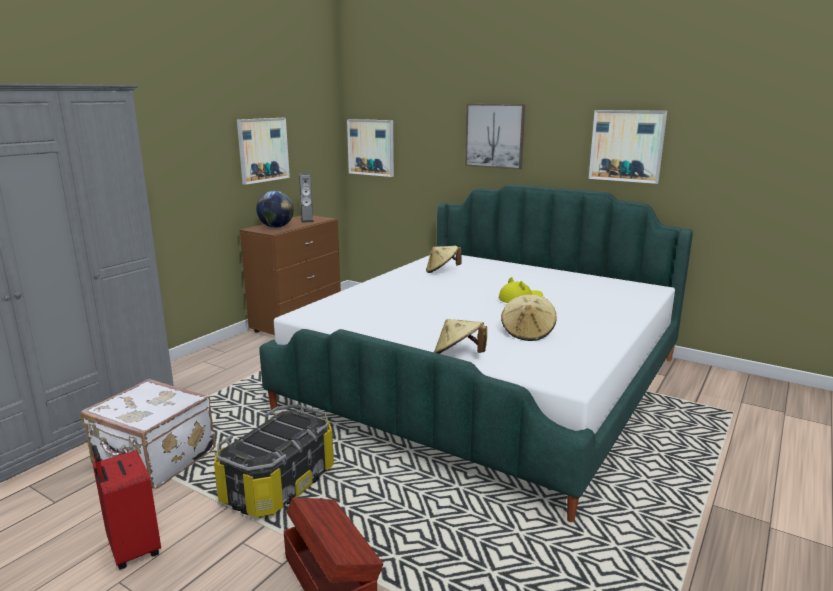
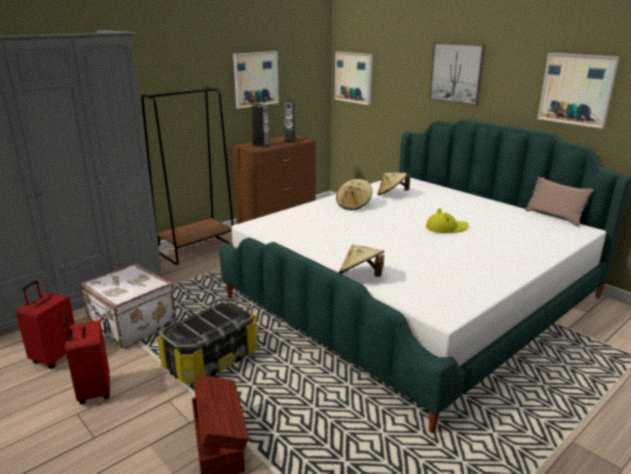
camera: 15 degrees right, 5 degrees up
(57, 515) = (55, 357): none -> red suitcase
(207, 360) = (197, 250): none -> clothes rack
(276, 227) = (261, 145): globe -> speaker
(528, 333) = (434, 262): beige hat -> beige hat (353, 205)
(619, 279) = (554, 217): none -> beige pillow

